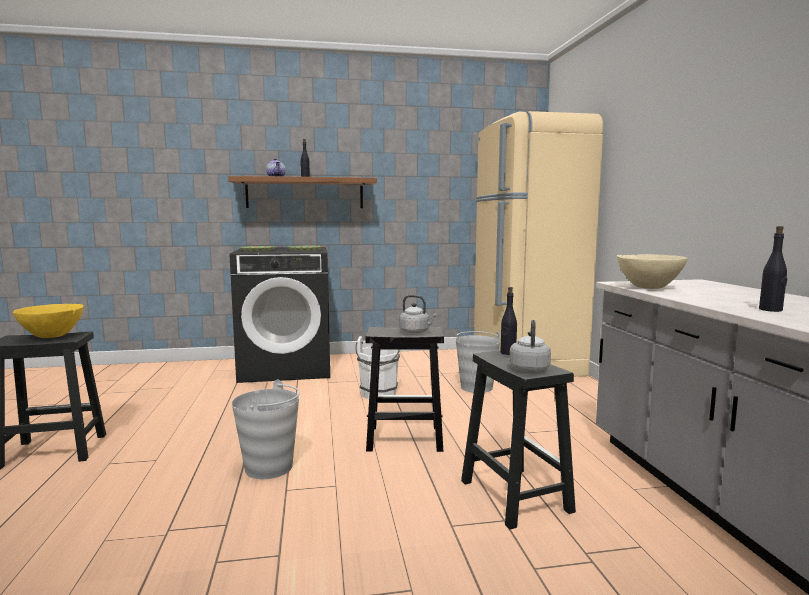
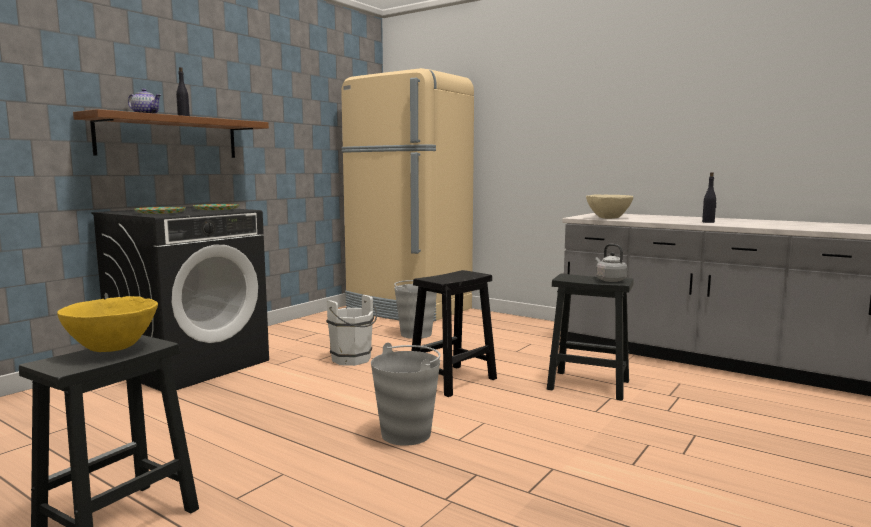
camera: 45 degrees left, 0 degrees up
(416, 332) = (463, 275): grey kettle -> none
(508, 353) = (568, 276): black bottle -> none

